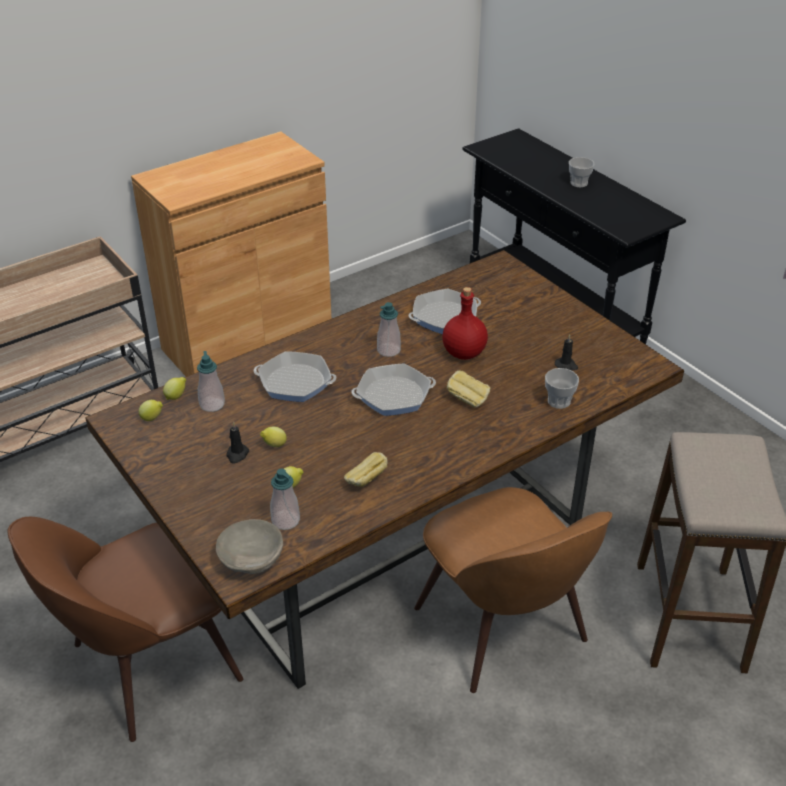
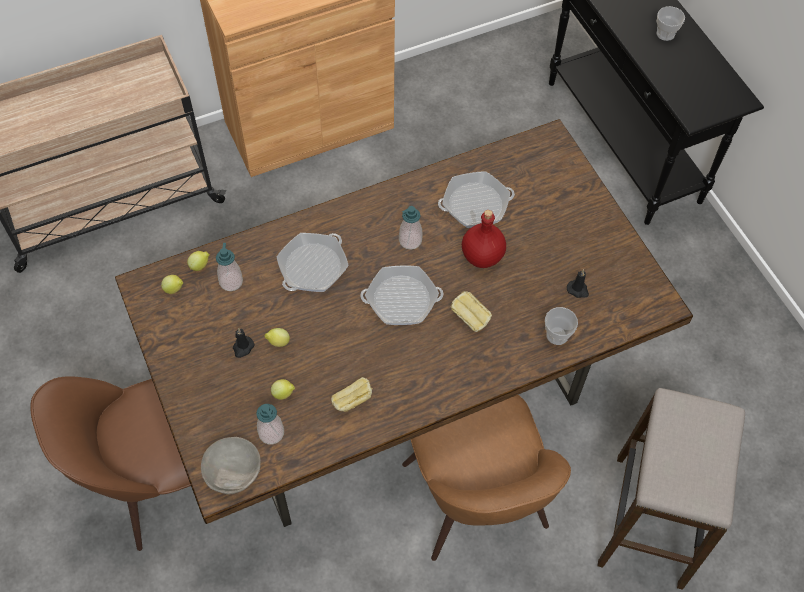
camera: 10 degrees right, 20 degrees up
(295, 382) = (313, 267): frying pan -> frying pan turned 105 degrees clockwise

